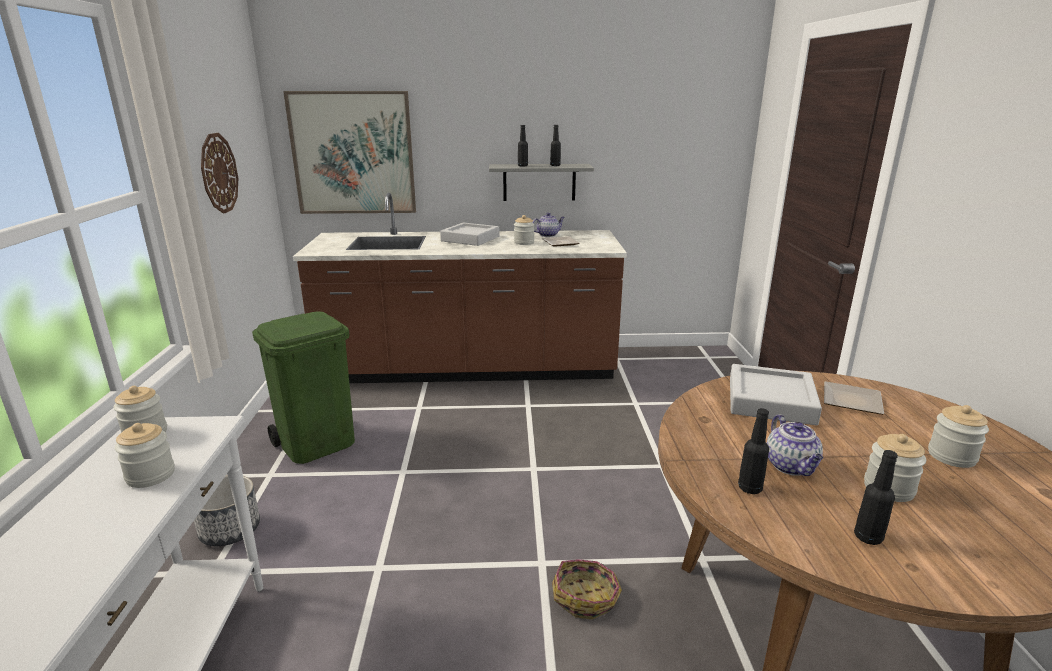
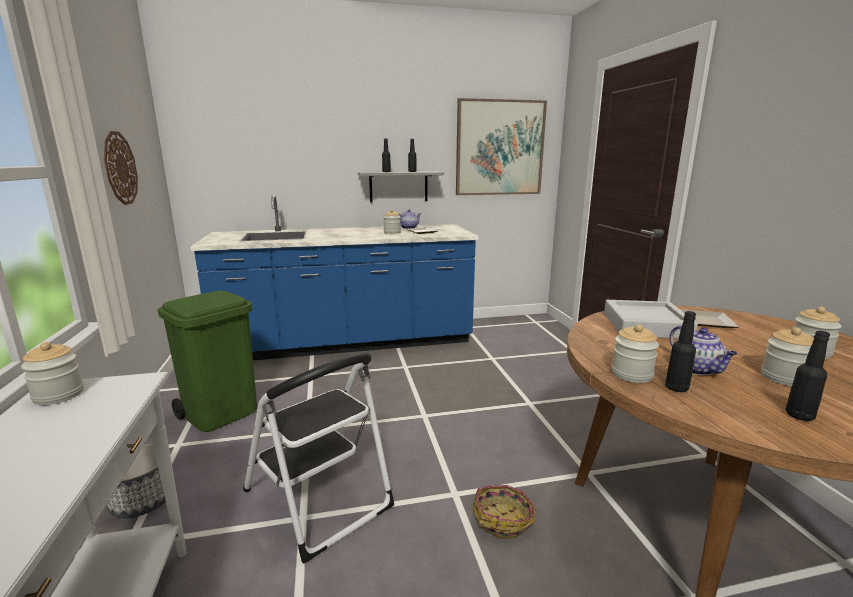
camera: 10 degrees left, 5 degrees down
(150, 475) = (70, 433): jar -> jar (631, 374)
(353, 153) = (240, 163): picture -> picture (499, 148)
(398, 552) = (319, 501): none -> step ladder
(469, 369) = (347, 343): brown counter -> blue counter
(470, 239) = (346, 231): grey tray -> none

